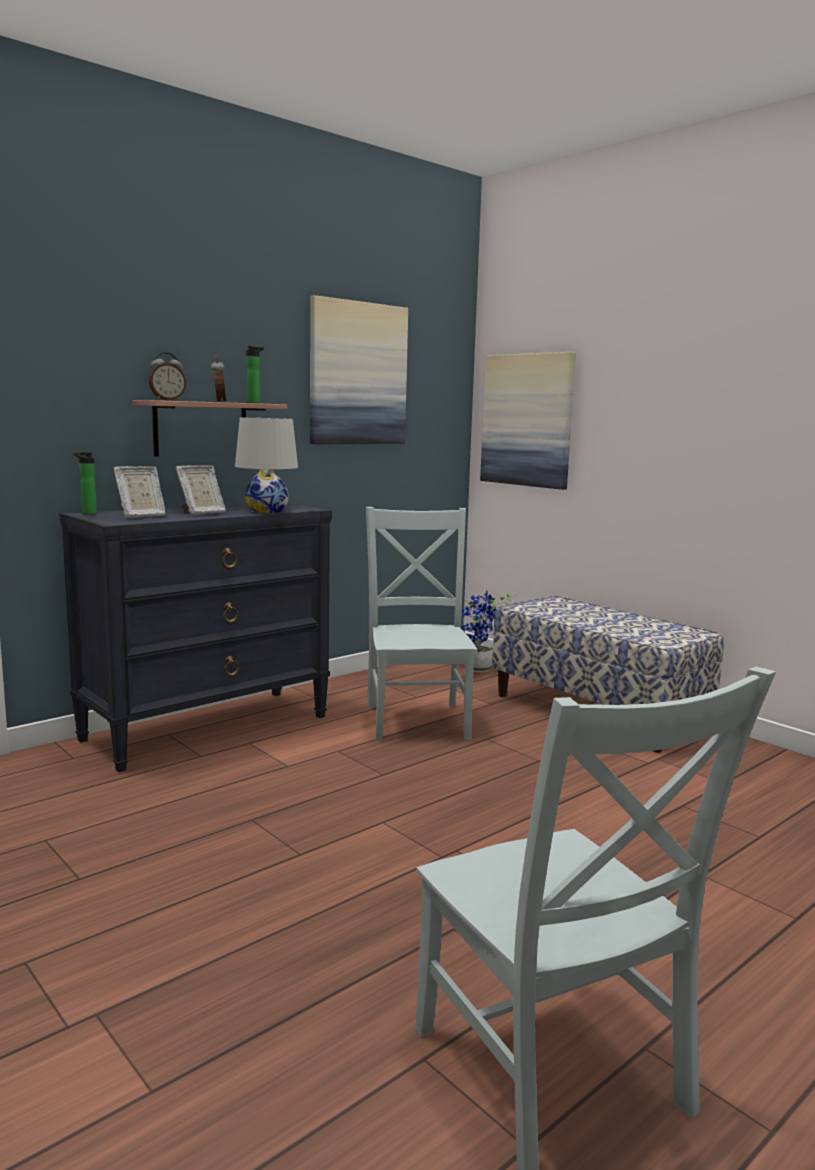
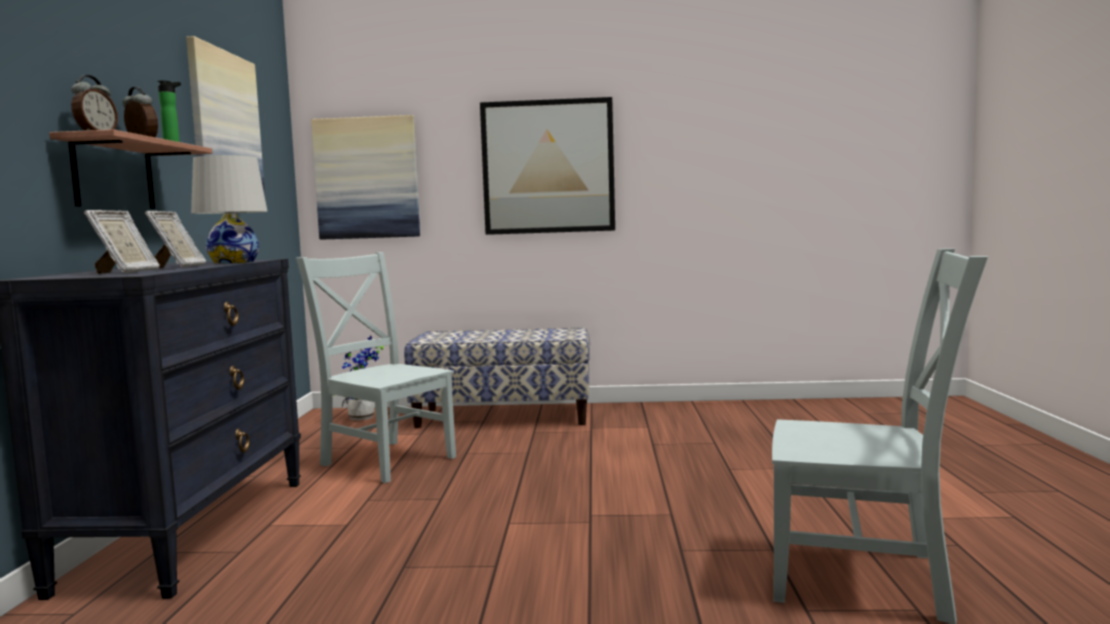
camera: 45 degrees left, 5 degrees down
(87, 513) = (36, 277): bottle -> none
(710, 420) = (548, 167): none -> picture

